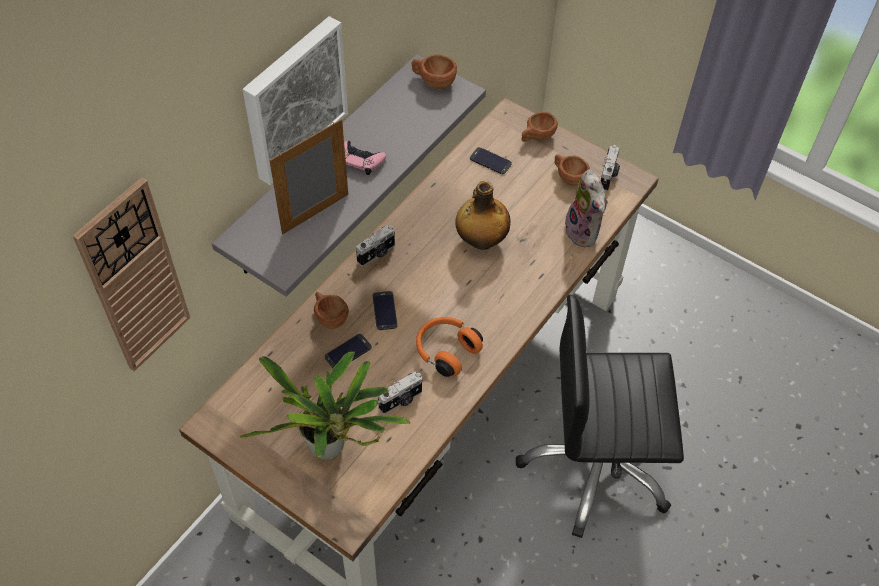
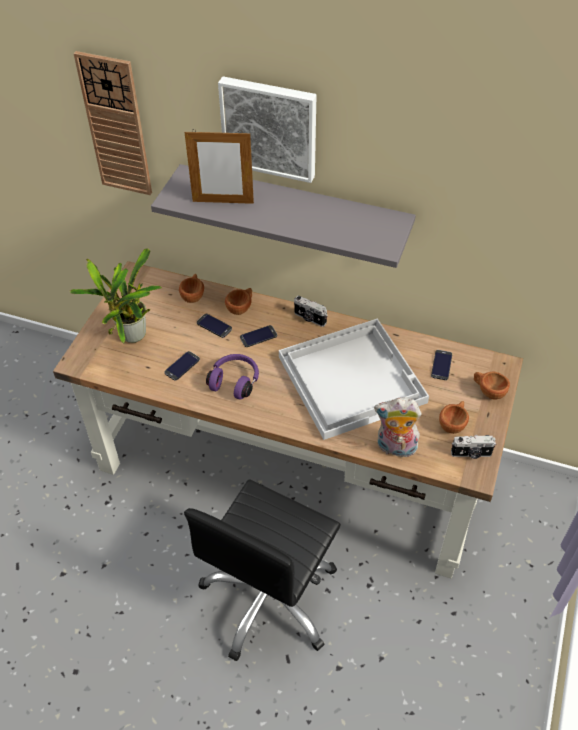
camera: 75 degrees right, 5 degrees down
(315, 214) = (223, 202): picture frame -> picture frame turned 150 degrees clockwise
(360, 160) = (283, 211): pink game controller -> none
(401, 400) = (182, 366): camera -> phone
(433, 81) = (388, 230): brown cup -> brown cup (193, 295)
(446, 350) = (235, 381): orange headphones -> purple headphones
(481, 240) = (352, 378): bottle -> white tray
(584, 232) = (395, 448): plush toy -> plush toy turned 45 degrees clockwise
(596, 466) = (270, 598): black office chair -> black office chair turned 135 degrees counterclockwise

